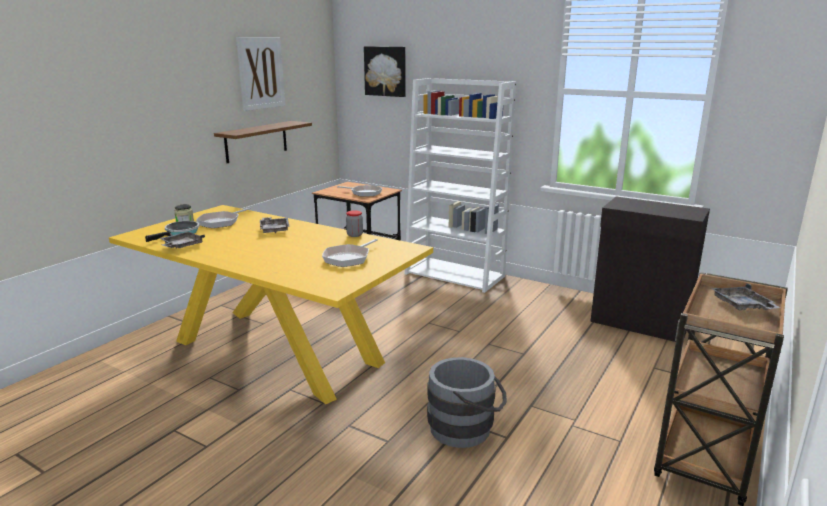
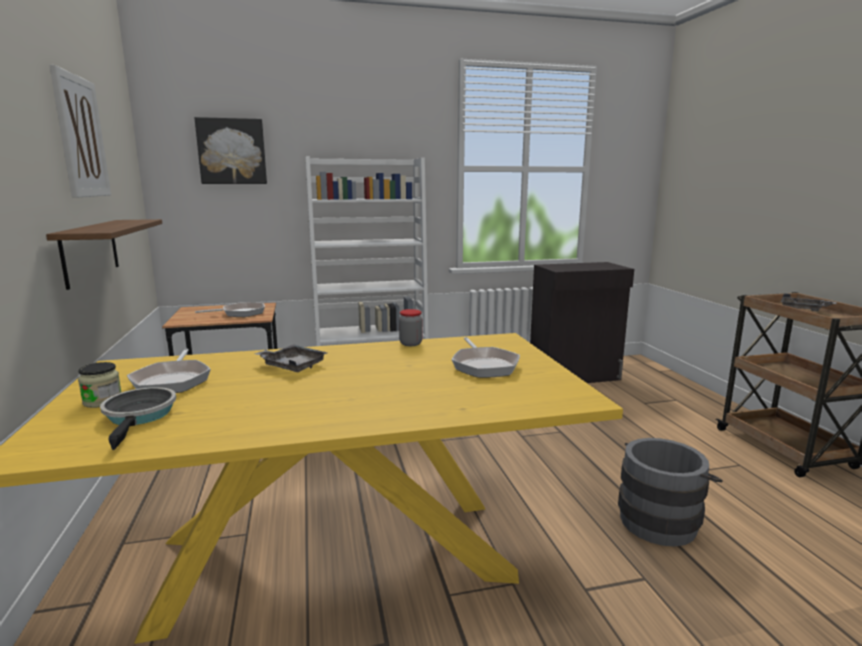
camera: 45 degrees left, 5 degrees down
(181, 246) = (204, 431): grey tray -> none

